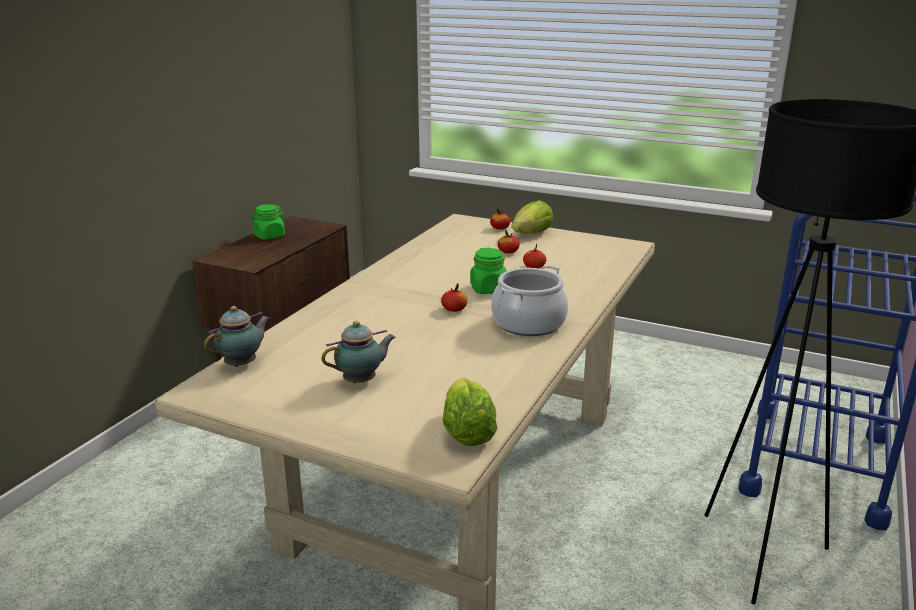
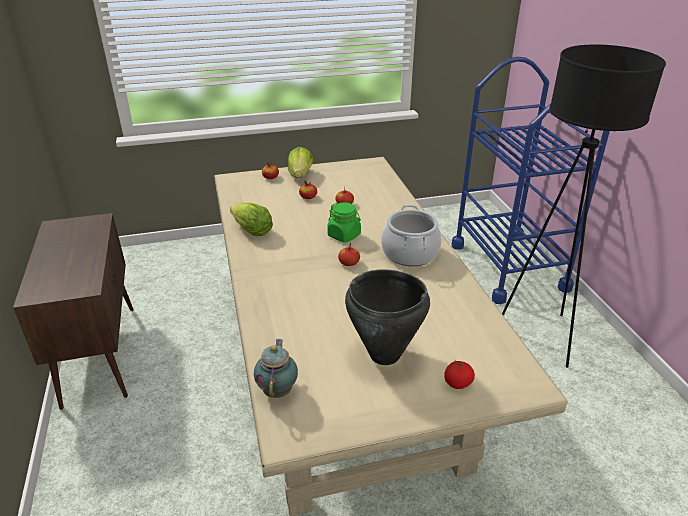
camera: 40 degrees left, 10 degrees up
(269, 236) = (55, 250): green jar -> none
(362, 381) = (385, 355): teapot -> black cooking pot
(386, 427) = (458, 383): none -> tomato
(467, 432) = (504, 357): lettuce -> lettuce (252, 231)

